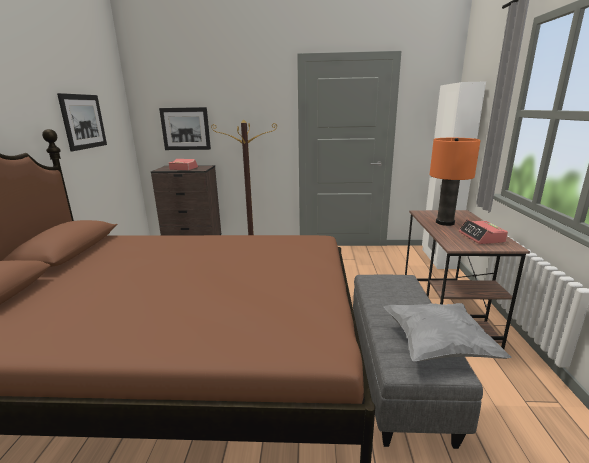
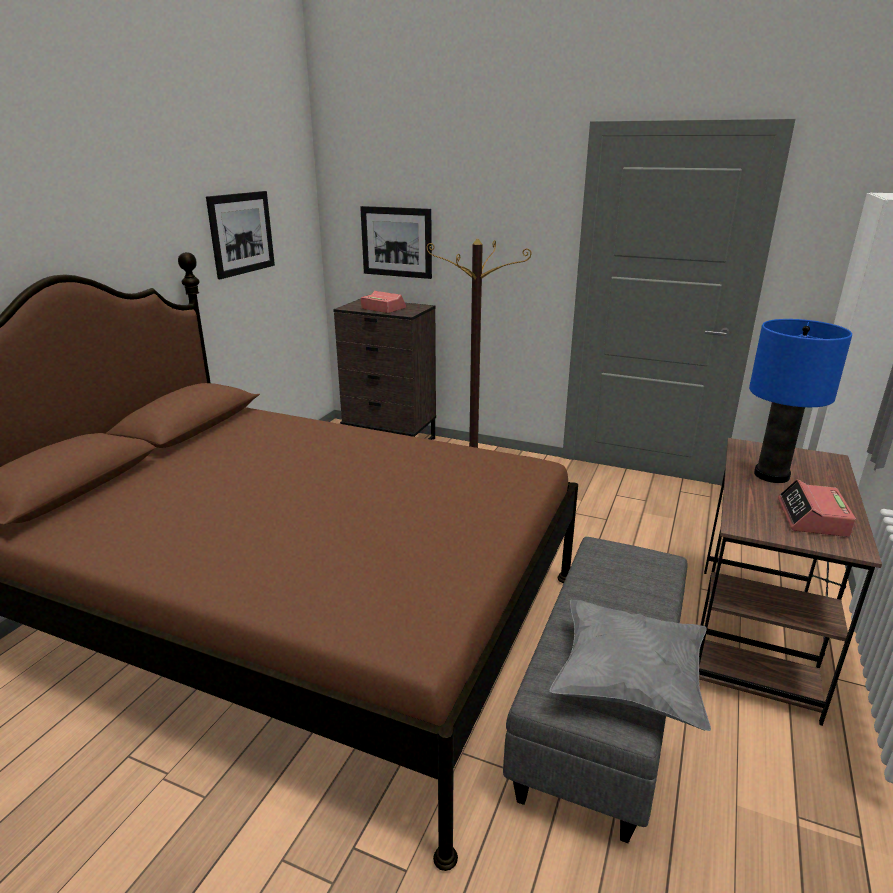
camera: 20 degrees right, 5 degrees up
(444, 222) = (771, 475): orange table lamp -> blue table lamp

